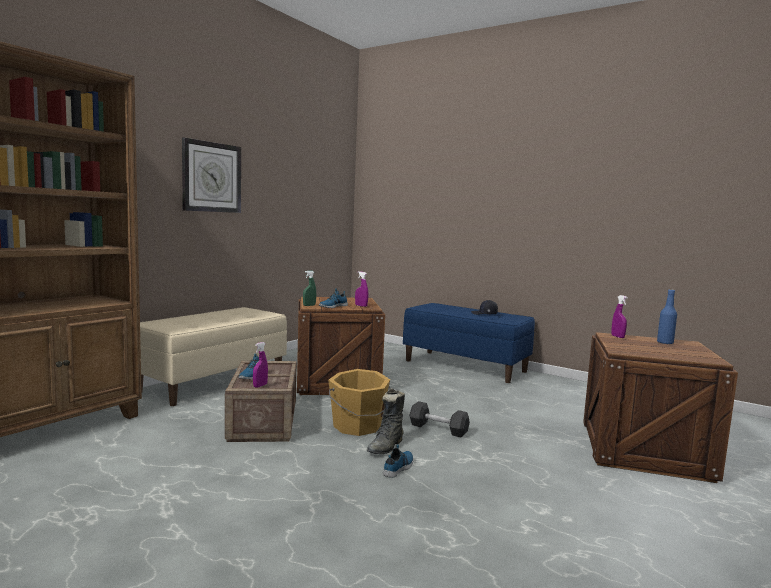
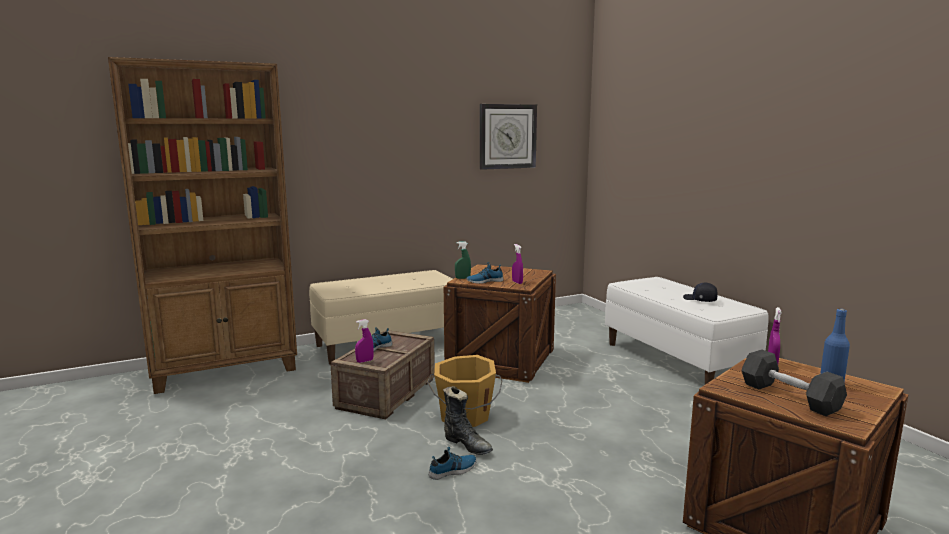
camera: 30 degrees right, 5 degrees up
(211, 177) = (394, 139): wall clock -> wall clock (507, 136)
(386, 446) = (467, 445): black boot -> black boot turned 105 degrees counterclockwise
(438, 429) = (545, 436): grey dumbbell -> grey dumbbell (789, 397)
(465, 366) = (677, 361): blue bench -> white bench

